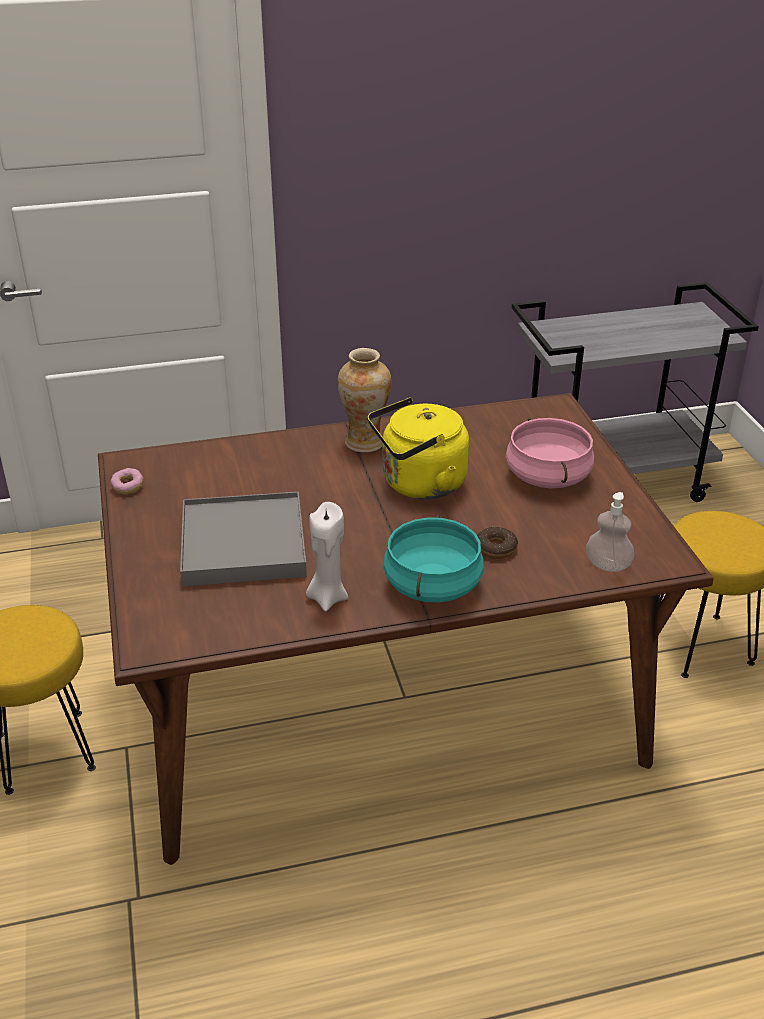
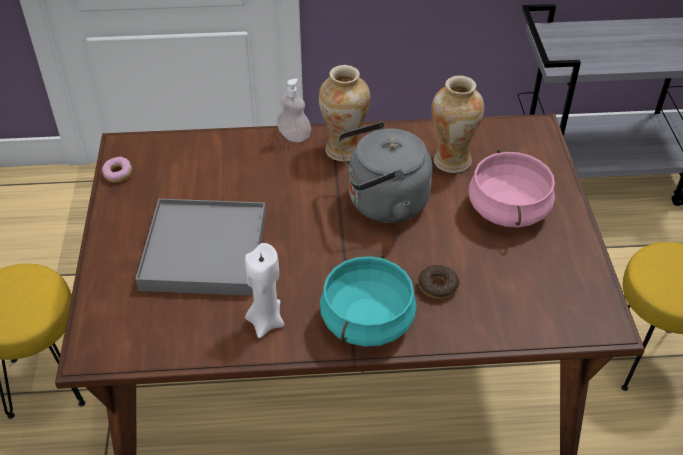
camera: 10 degrees right, 10 degrees up
(419, 484) = (383, 203): yellow kettle -> grey kettle
(478, 441) = (451, 161): none -> vase
(607, 565) = (541, 320): soap dispenser -> soap dispenser (294, 136)

